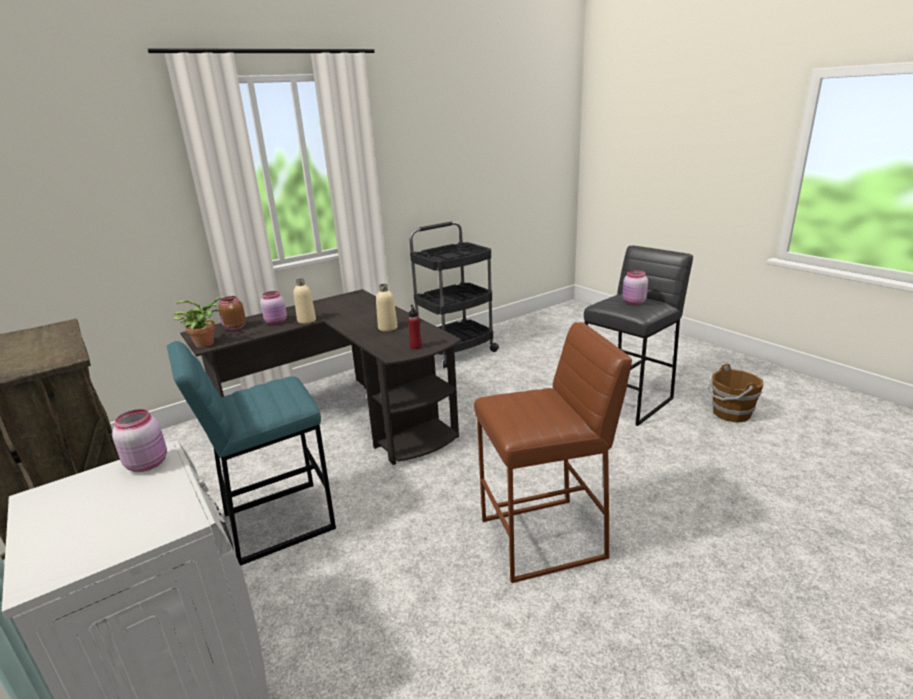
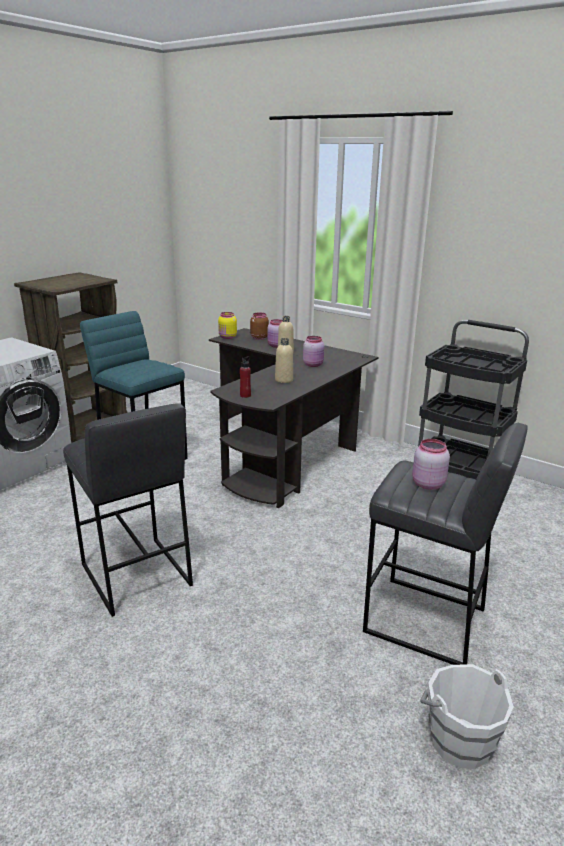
camera: 70 degrees right, 0 degrees up
(148, 463) = (32, 350): pink jar -> pink jar (313, 365)
(207, 343) = (227, 337): potted plant -> yellow jar
(544, 538) = (136, 576): brown stool -> grey stool
(730, 413) = (459, 740): brown bucket -> white bucket

